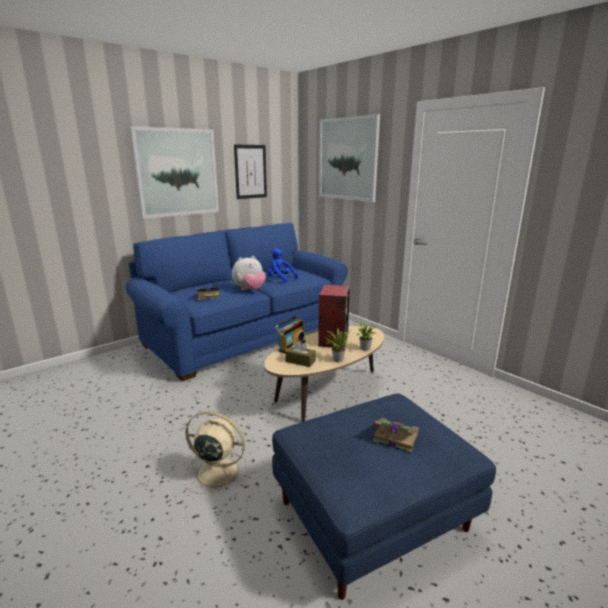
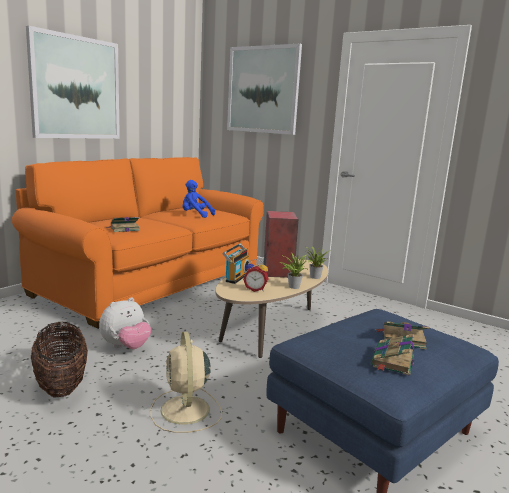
camera: 15 degrees left, 5 degrees down
(132, 434) = (61, 384): none -> basket
(215, 471) = (185, 411): beige fan -> beige fan turned 105 degrees counterclockwise
(245, 335) = (152, 282): blue sofa -> orange sofa
(250, 171) = (153, 97): picture -> none
(250, 290) = (168, 224): plush toy -> plush toy (126, 347)
(300, 361) = (255, 289): brown tissue box -> alarm clock
(367, 465) = (392, 361): none -> book

